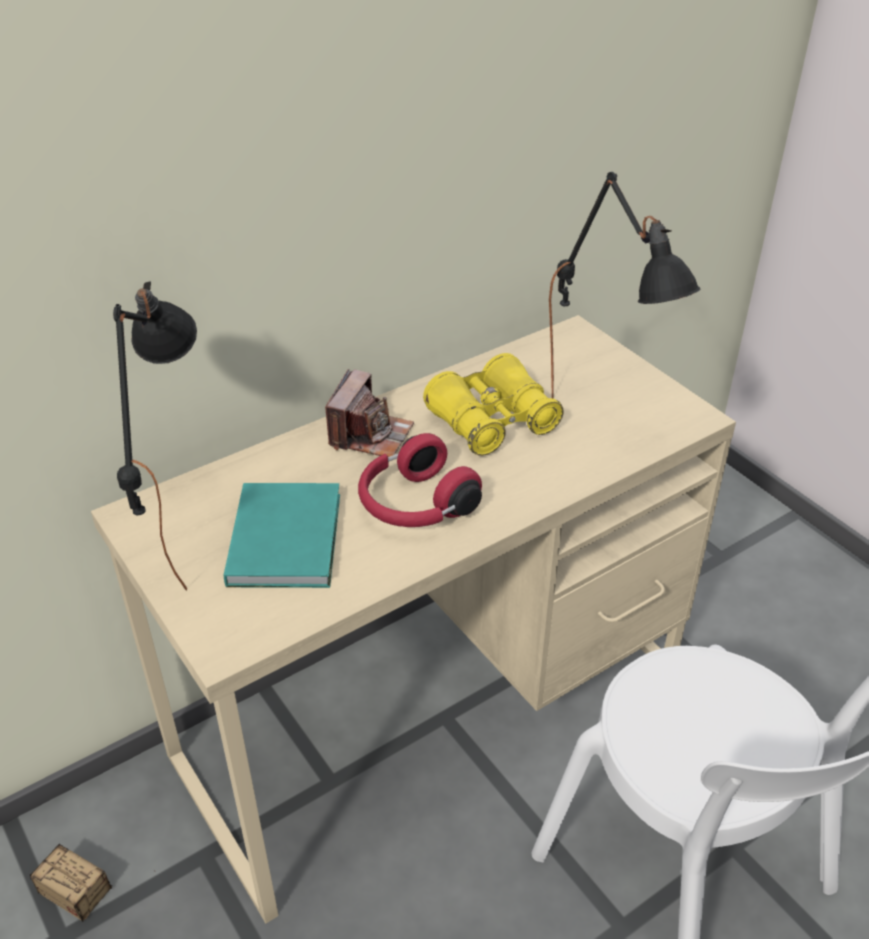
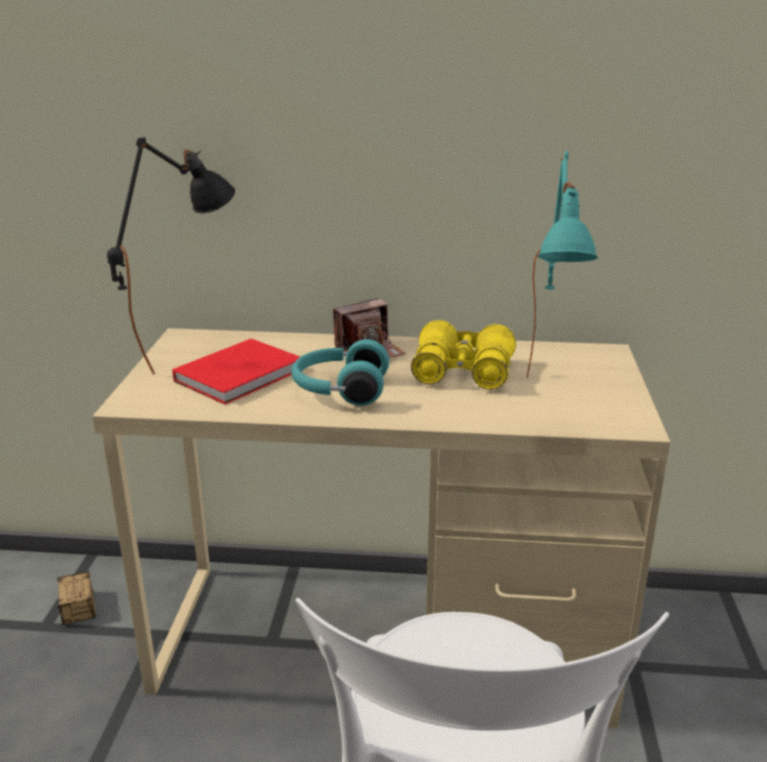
camera: 40 degrees right, 15 degrees down
(288, 536) = (242, 375): turquoise book -> red book
(415, 505) = (339, 390): red headphones -> turquoise headphones
(603, 422) = (548, 401): black table lamp -> turquoise table lamp

